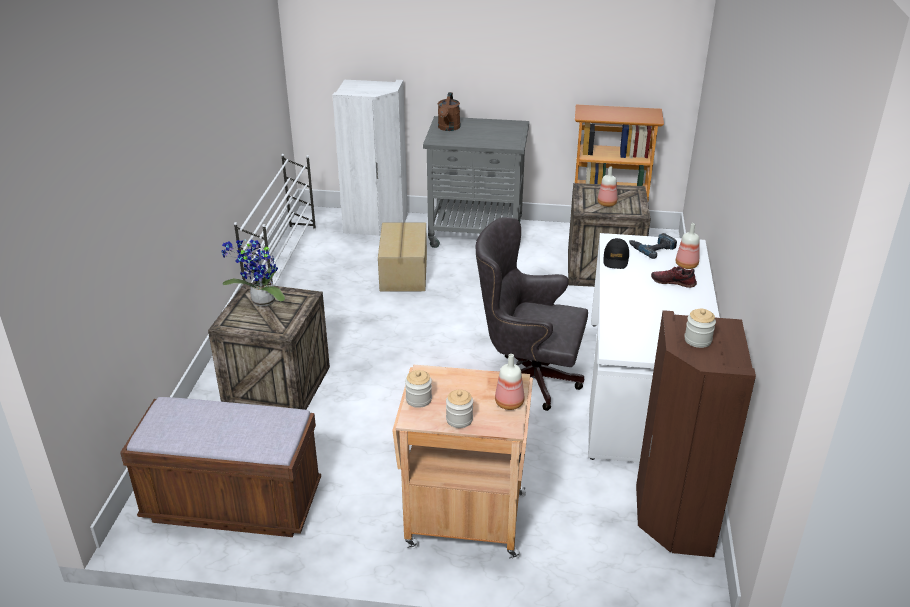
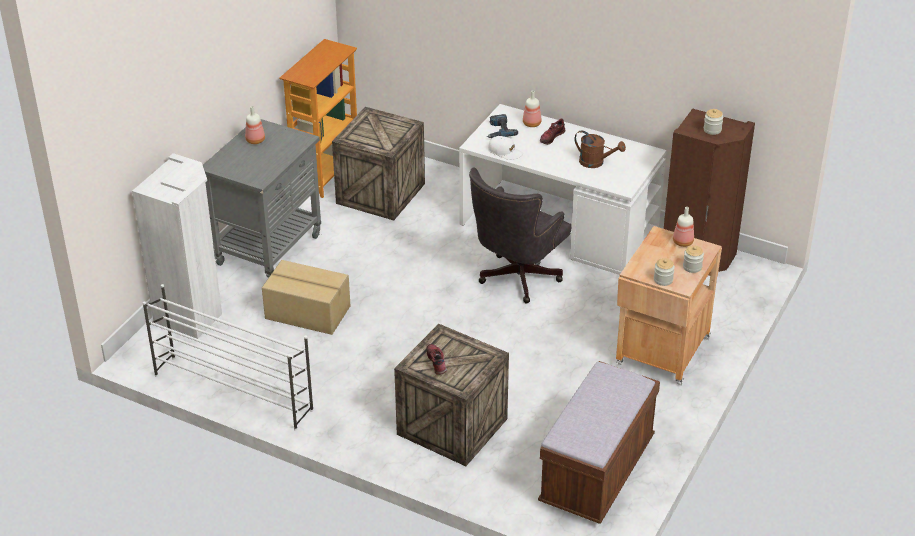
camera: 70 degrees left, 5 degrees up
(261, 302) = (437, 362): potted plant -> shoe
(448, 128) = (237, 167): brown watering can -> brown watering can (596, 162)
(607, 203) = (384, 134): bottle -> bottle (256, 140)
(616, 259) = (505, 152): black cap -> white cap

